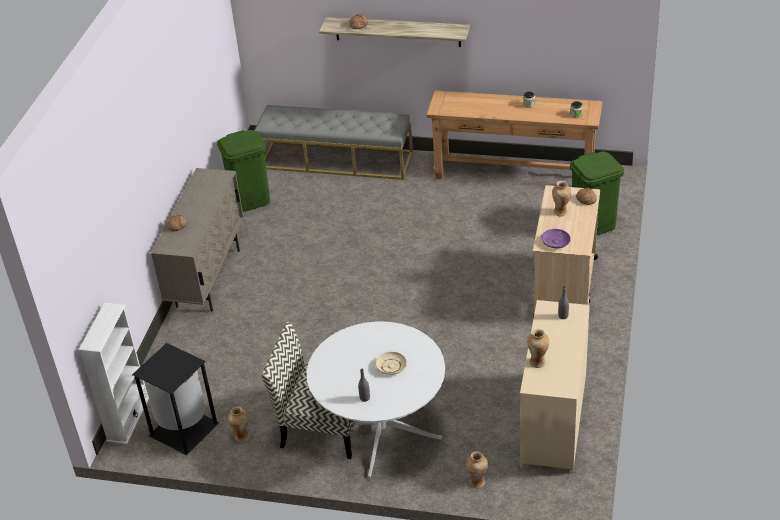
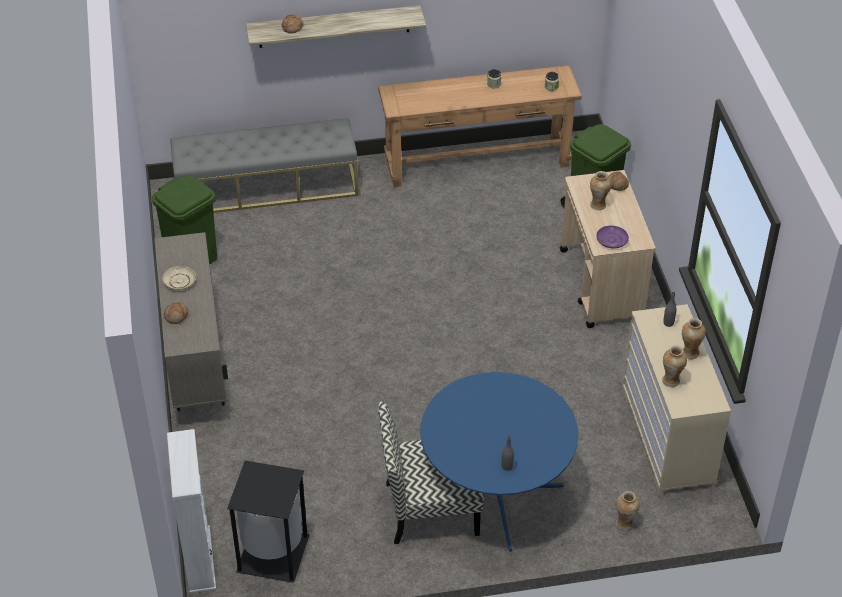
camera: 25 degrees left, 5 degrees up
(242, 436) = (344, 543): vase -> vase (690, 353)
(381, 432) = (495, 496): white dining table -> blue dining table
(391, 366) = (514, 423): beige plate -> beige plate (179, 281)

